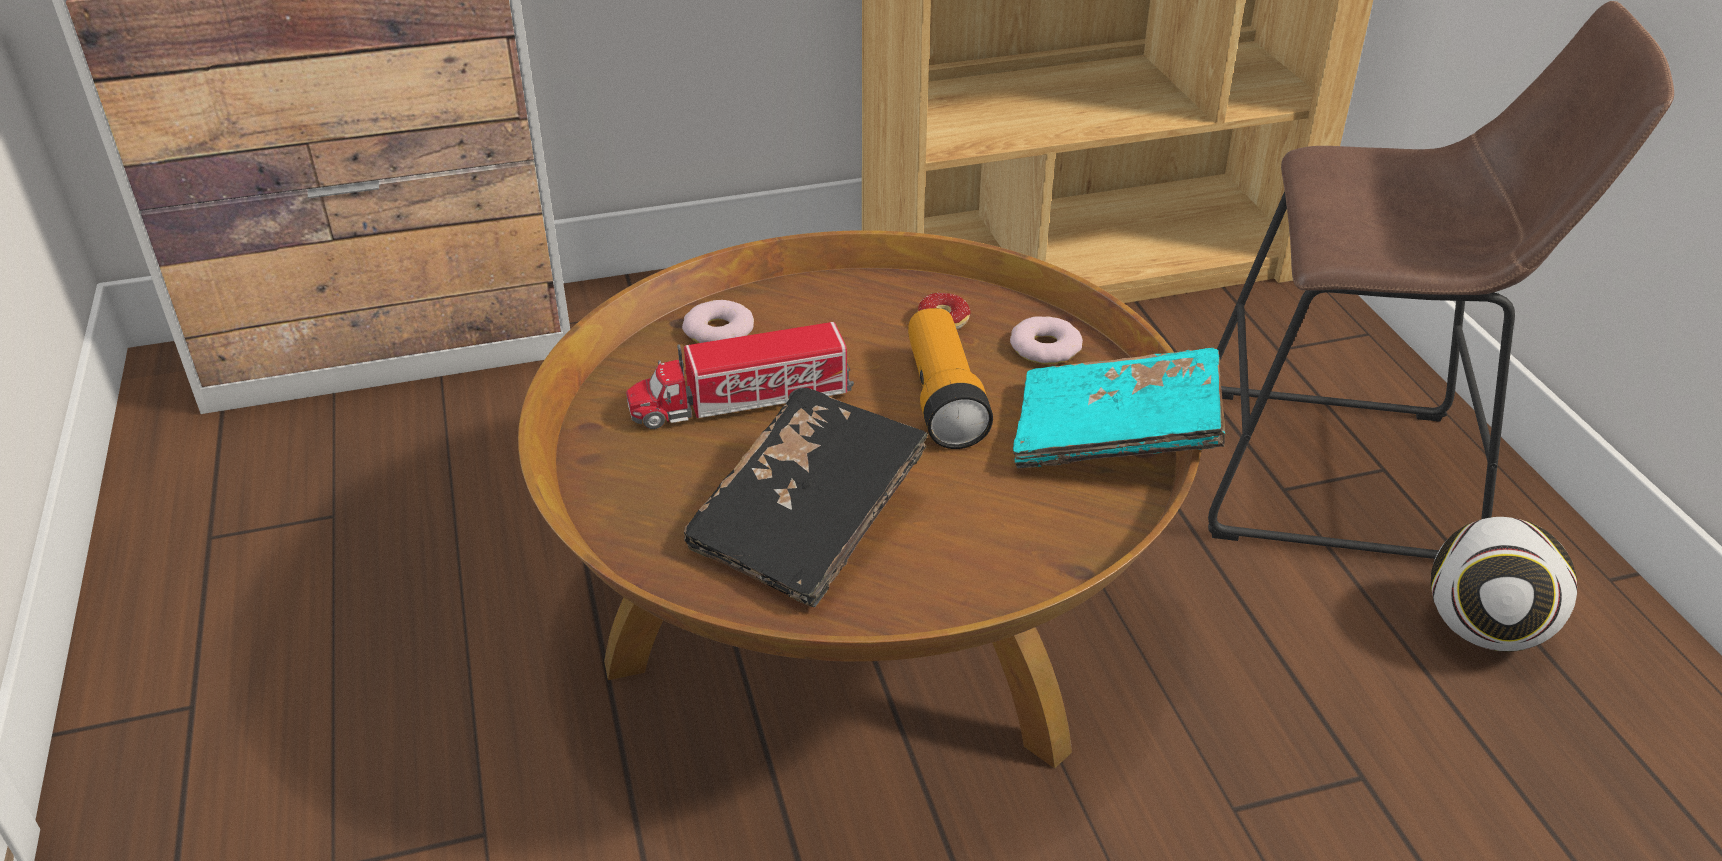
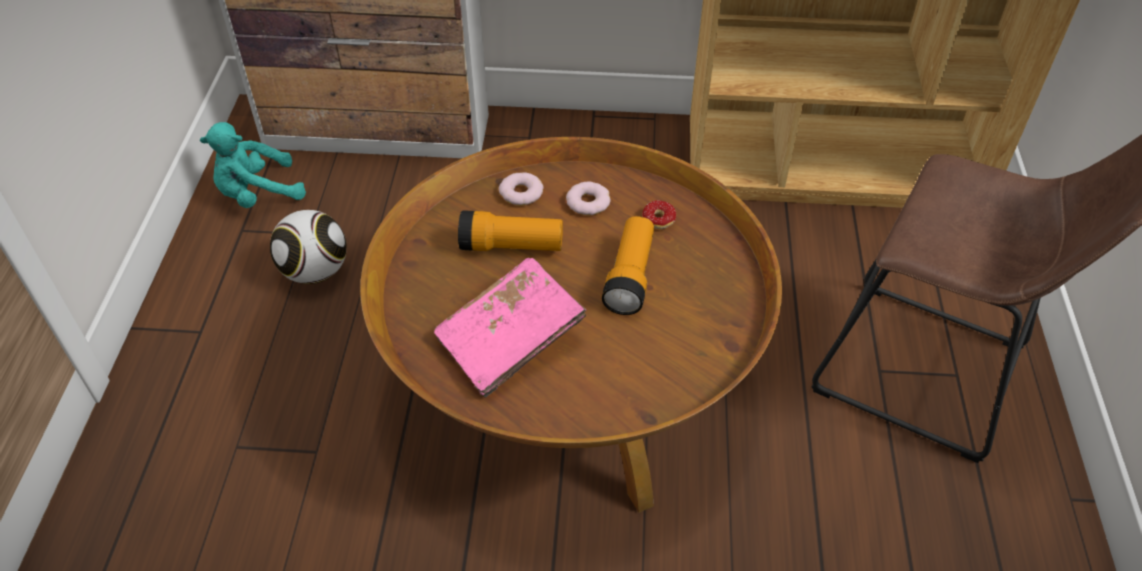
camera: 20 degrees right, 10 degrees up
(217, 479) = (257, 194): none -> turquoise plush toy
(741, 400) = (511, 246): toy truck -> flashlight
(808, 522) = (510, 339): black book -> pink book
(1044, 347) = (712, 255): donut -> donut (588, 202)
(1116, 438) = (721, 333): turquoise book -> none
(1484, 629) = (960, 507): football -> football (316, 271)

